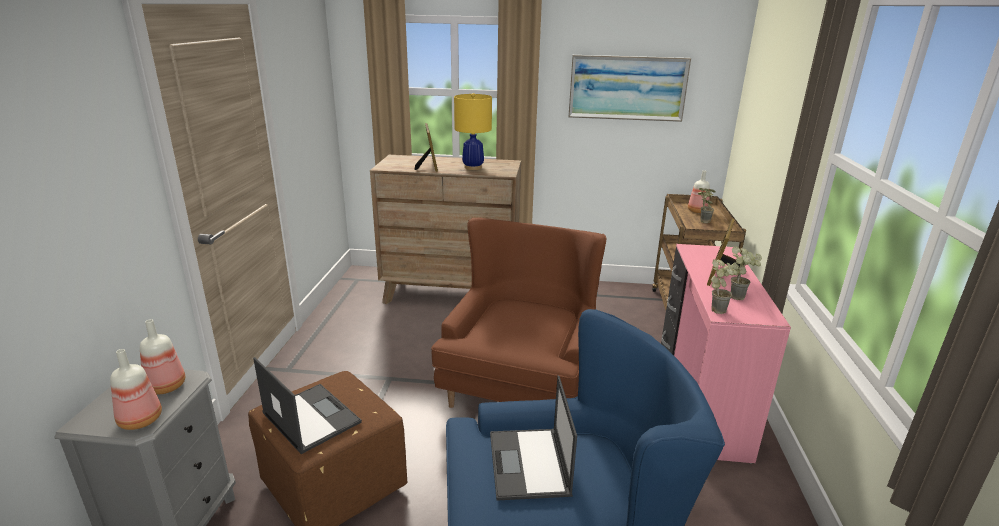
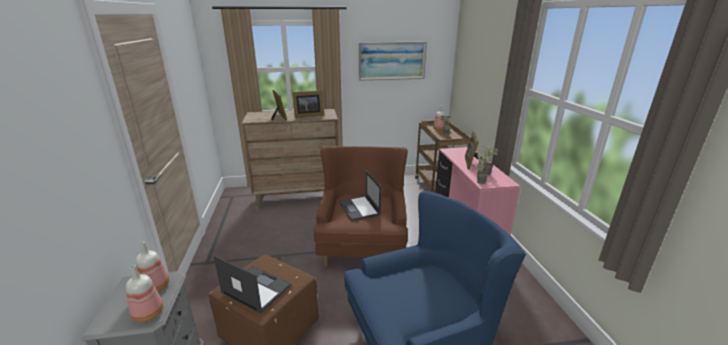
camera: 15 degrees left, 0 degrees up
(473, 167) = (307, 115): yellow table lamp -> picture frame
(529, 464) = (406, 289): laptop -> laptop (359, 208)

